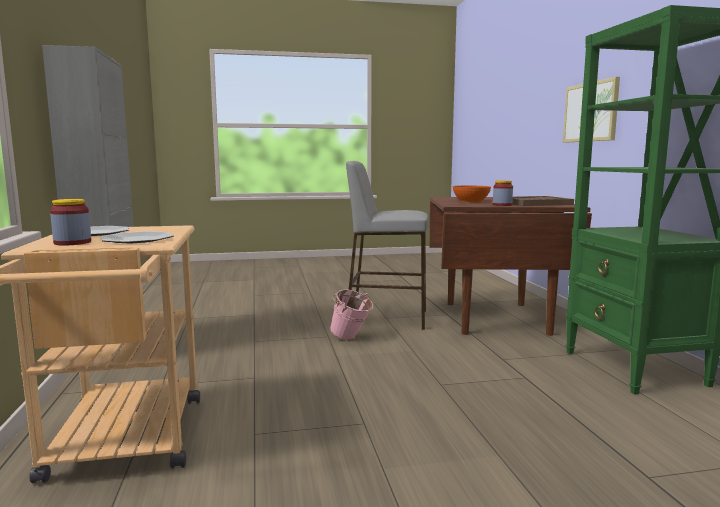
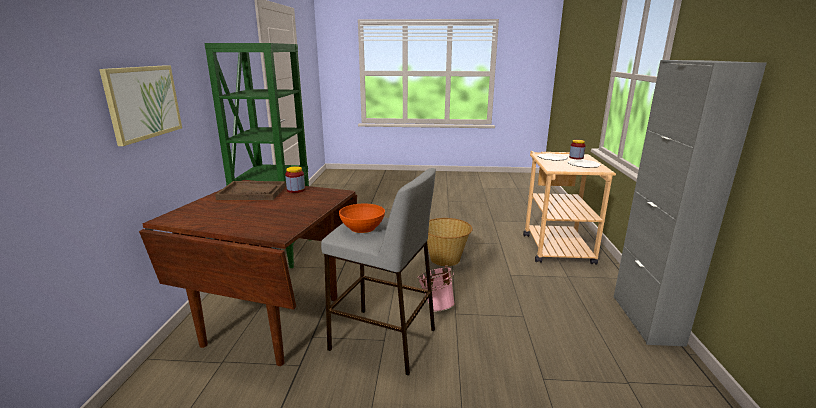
camera: 165 degrees left, 10 degrees up
(361, 388) = (445, 259): none -> basket
(471, 201) = (291, 207): orange bowl -> orange bowl (362, 227)

